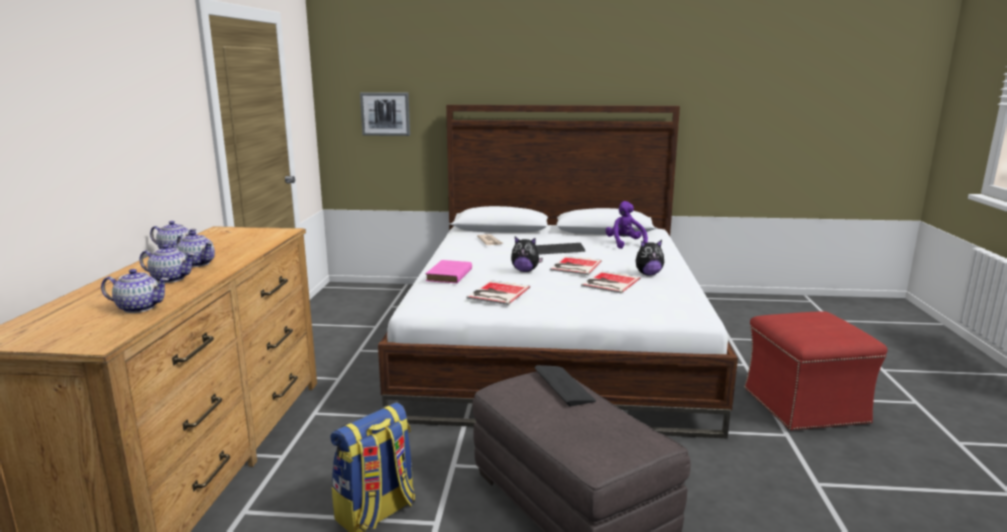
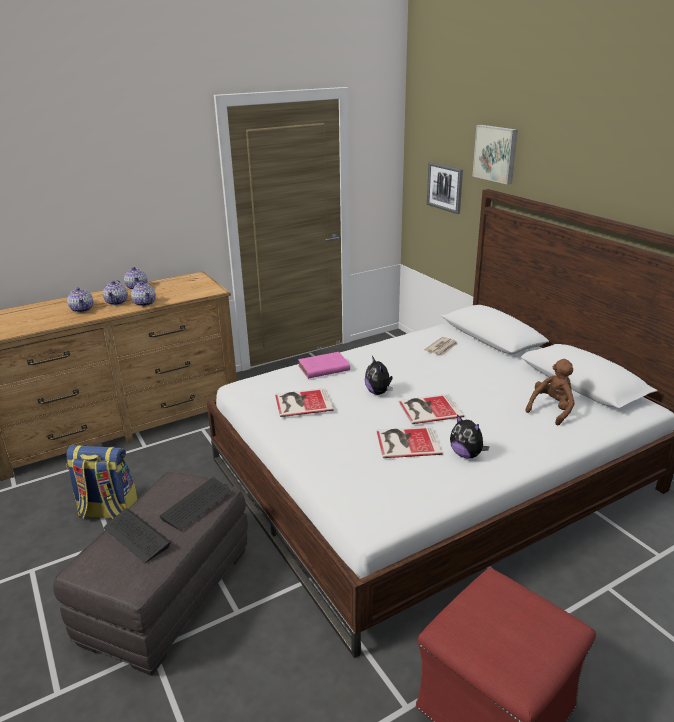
camera: 55 degrees right, 10 degrees up
(139, 308) = (27, 325): teapot -> teapot (145, 303)
(450, 72) = (496, 153): none -> picture
(558, 250) = (468, 384): keyboard -> keyboard (136, 536)
(625, 244) = (551, 409): purple plush toy -> brown plush toy

